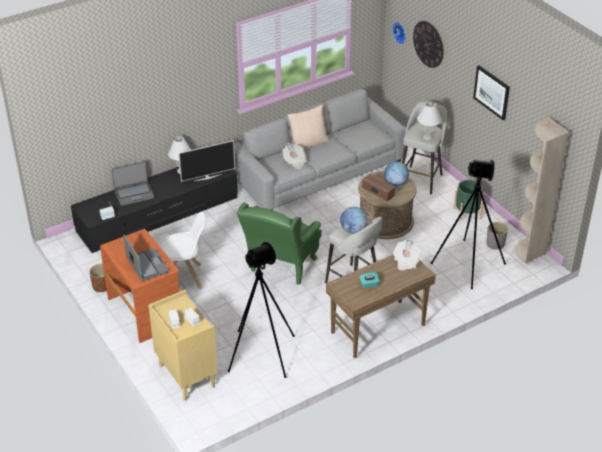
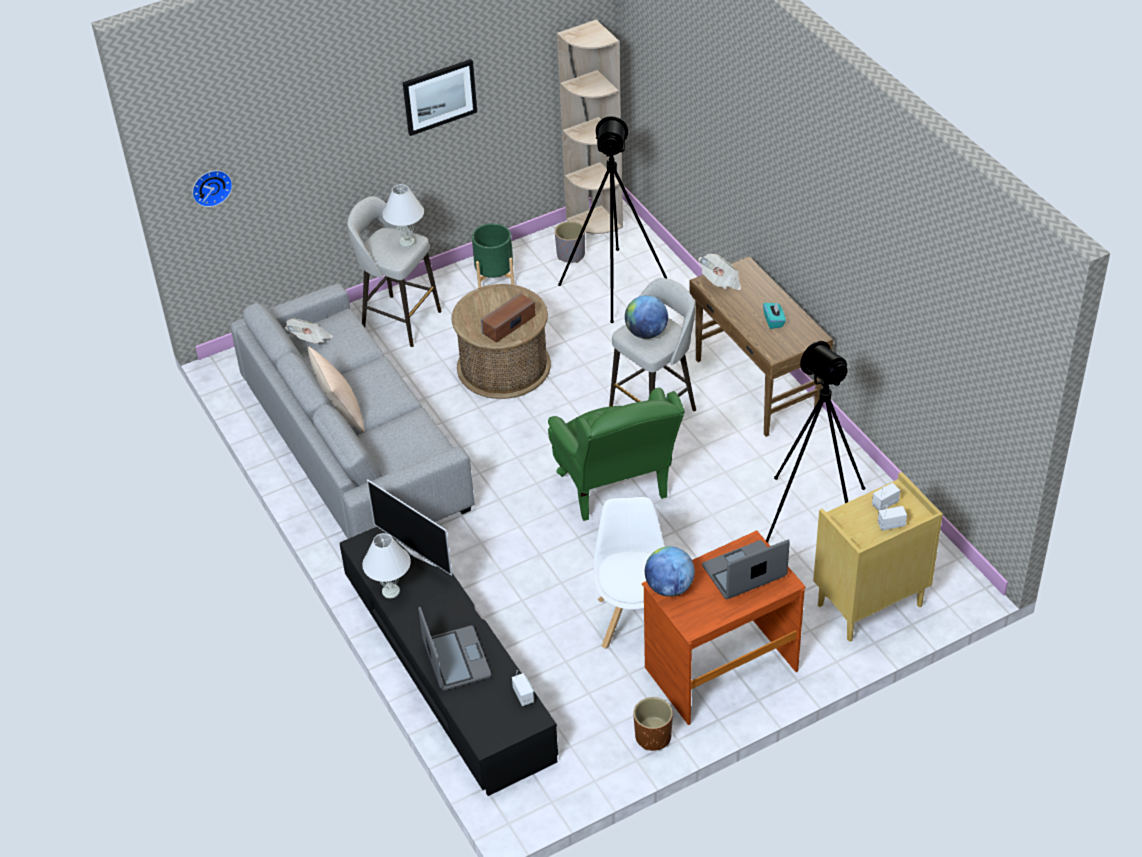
camera: 85 degrees left, 5 degrees up
(207, 177) = (416, 553): television -> television turned 150 degrees clockwise
(280, 269) = (618, 494): green armchair -> green armchair turned 45 degrees clockwise
(294, 161) = (397, 429): newspaper -> newspaper (310, 340)
(395, 183) = (488, 305): globe -> globe (669, 587)
(428, 44) = (284, 146): wall clock -> none

